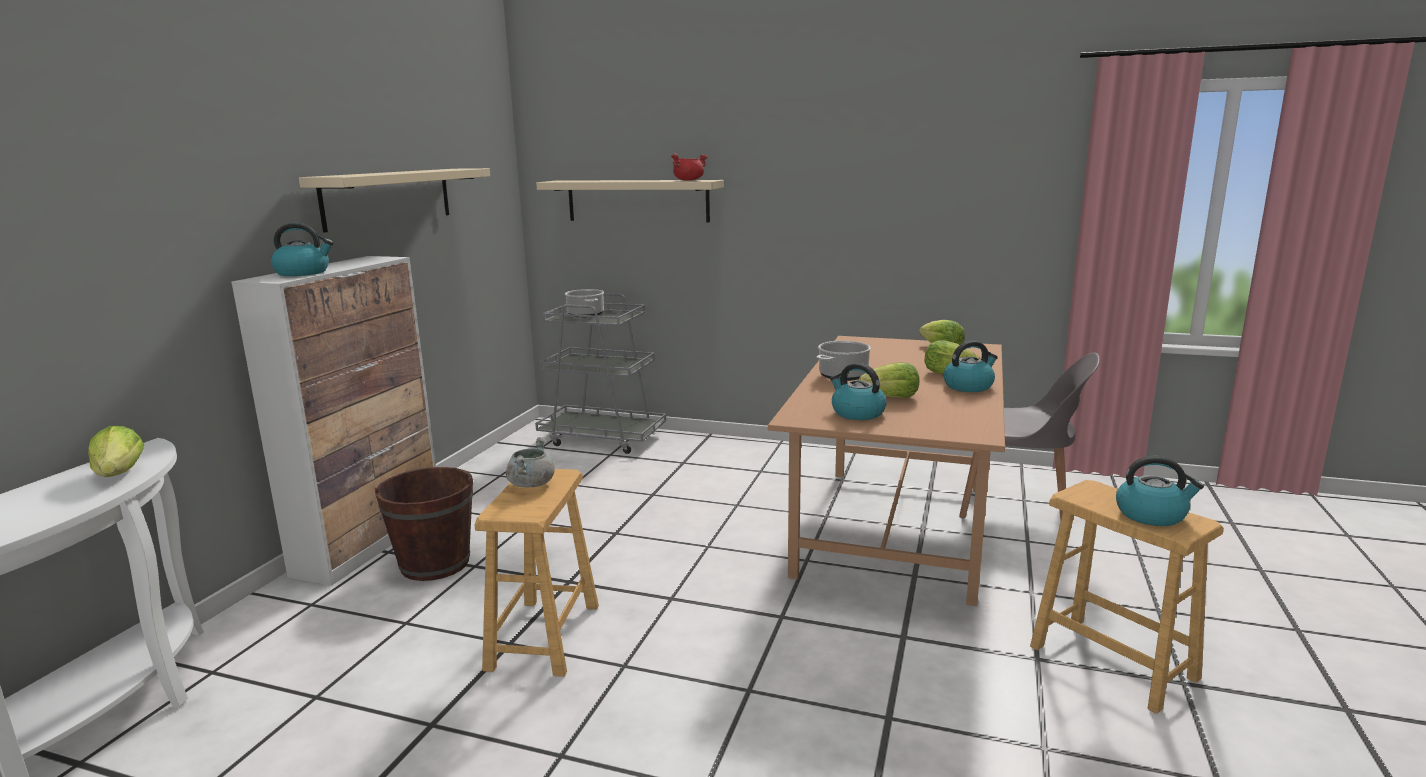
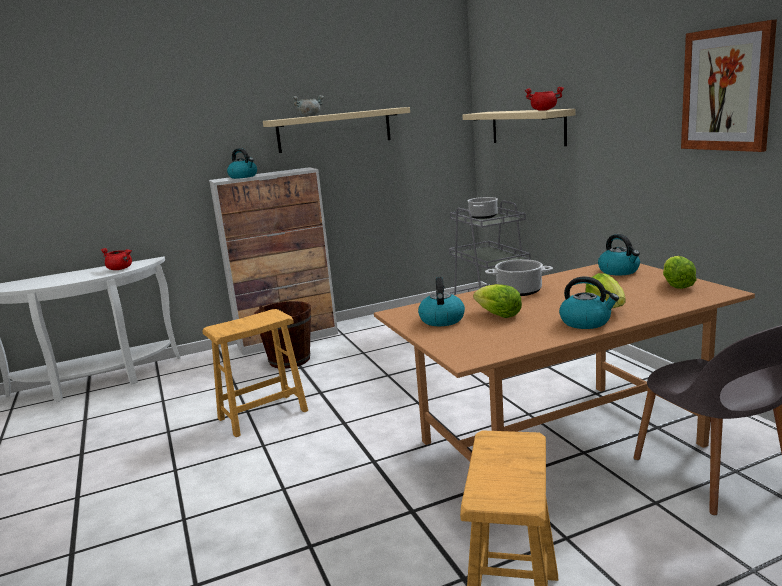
camera: 50 degrees right, 0 degrees up
(120, 474) = (120, 269): lettuce -> red cooking pot
(531, 484) = (258, 317): grey cooking pot -> grey cooking pot (309, 116)
(929, 166) = (726, 89): none -> picture
(1151, 515) = (503, 478): kettle -> kettle (619, 271)

